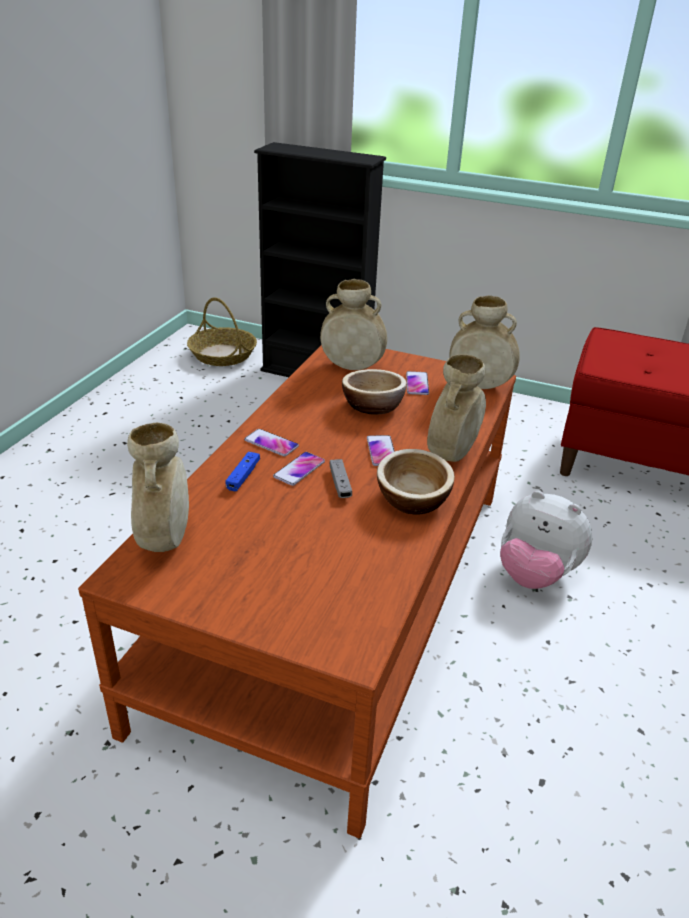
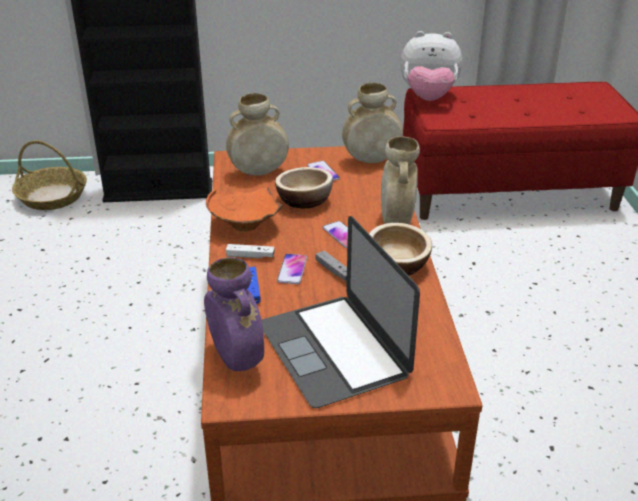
camera: 25 degrees left, 0 degrees up
(165, 539) = (237, 360): beige vase -> purple vase
(267, 564) = (333, 349): none -> laptop
(271, 443) = (250, 256): phone -> white game controller
(293, 413) = (245, 226): none -> orange bowl
(535, 574) = (453, 304): plush toy -> plush toy (428, 98)

